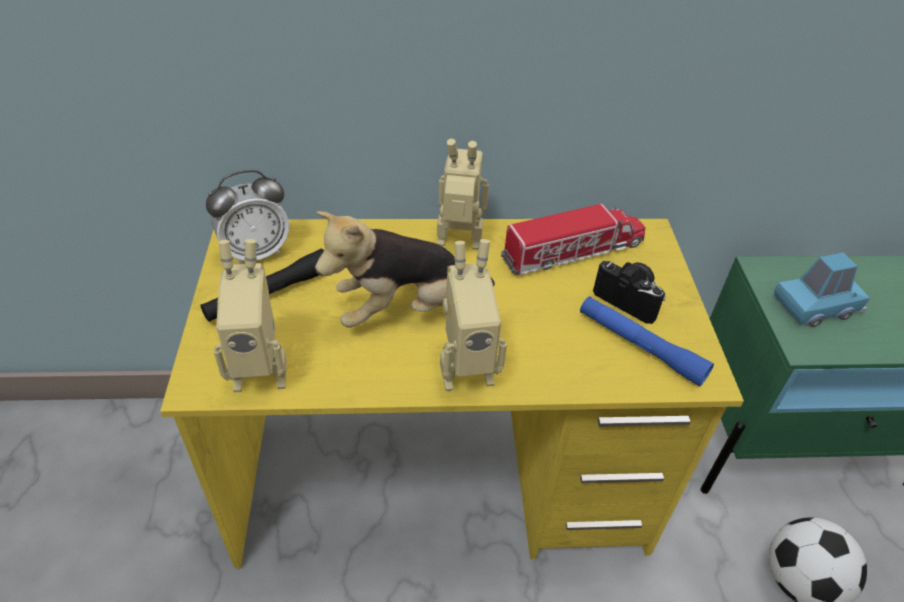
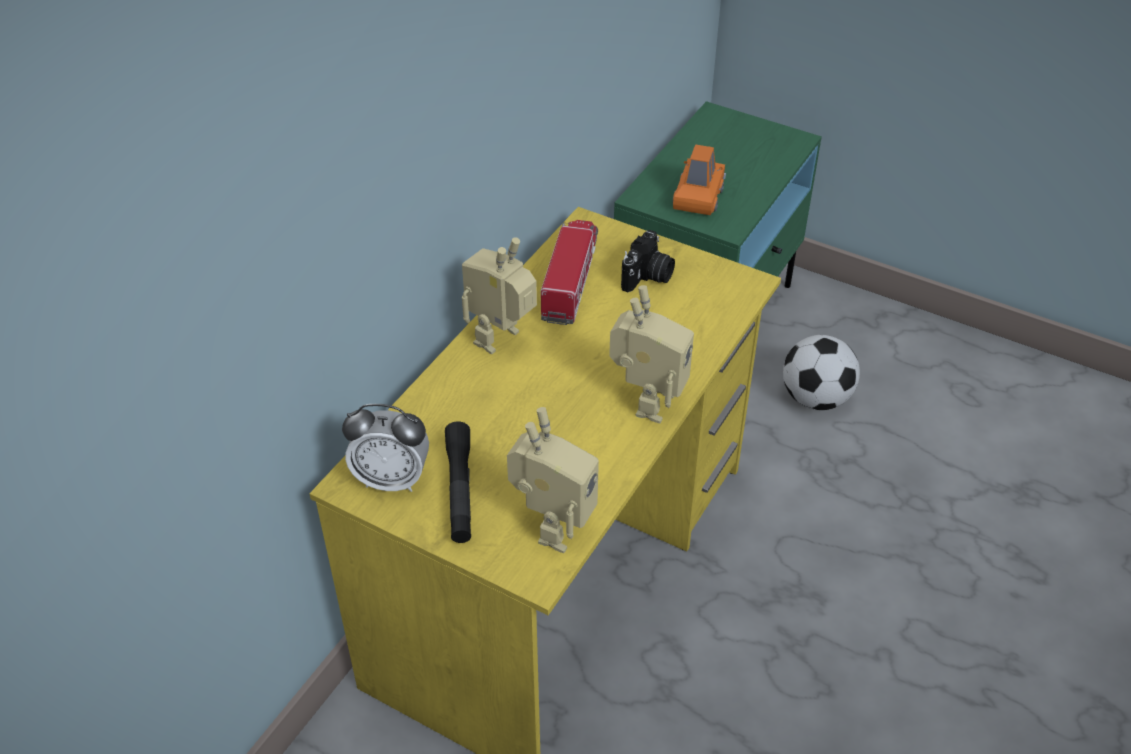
camera: 55 degrees left, 0 degrees up
(256, 252) = (392, 479): alarm clock -> alarm clock turned 90 degrees clockwise
(406, 309) = (554, 408): plush toy -> none
(629, 299) = (648, 277): camera -> camera turned 135 degrees clockwise
(640, 346) = (698, 298): blue flashlight -> none
(815, 306) = (698, 196): blue toy car -> orange toy car

